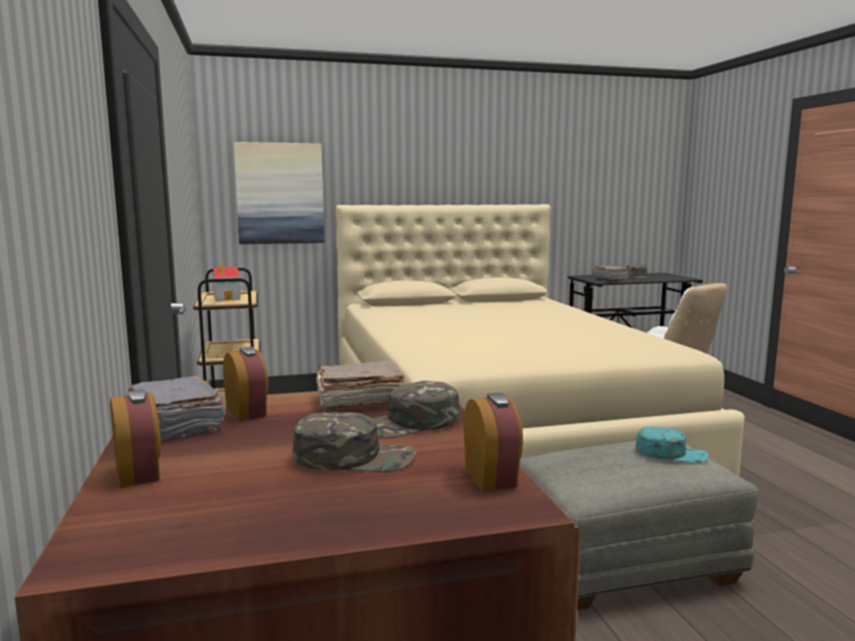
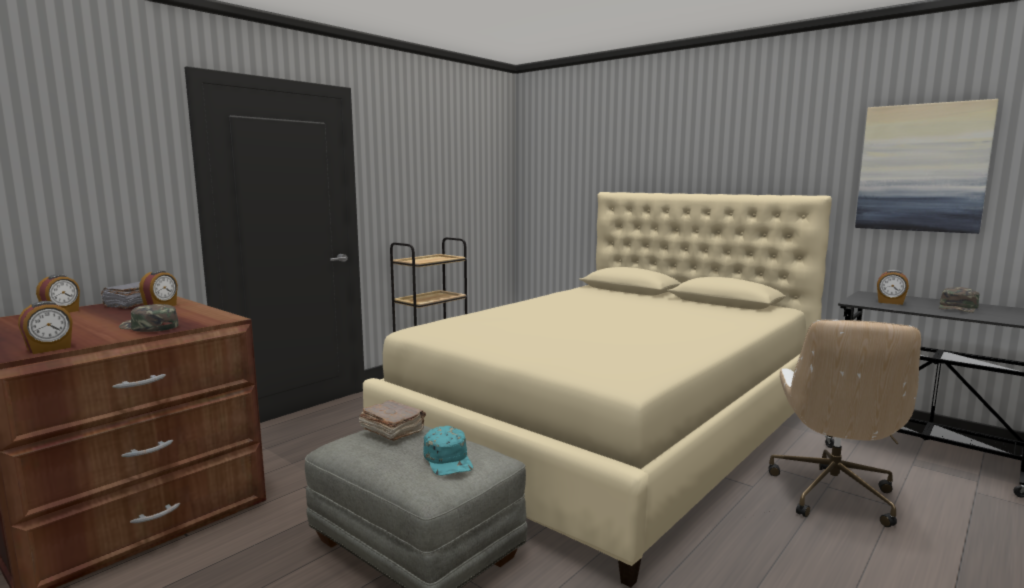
camera: 55 degrees right, 0 degrees up
(227, 298) = (432, 259): toy house -> none
(280, 193) = (565, 181): picture -> picture (922, 168)
(354, 457) = (84, 329): green cap -> none
(358, 401) = (192, 315): brown book -> brown book (392, 430)
(610, 279) = (890, 302): grey book -> alarm clock

